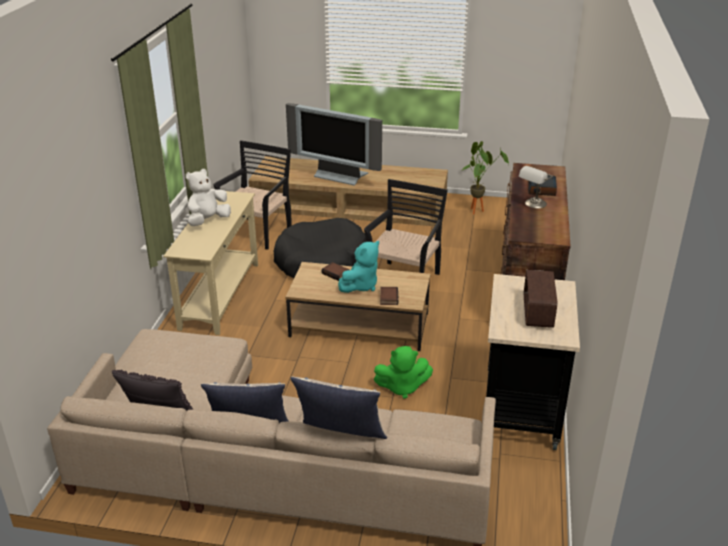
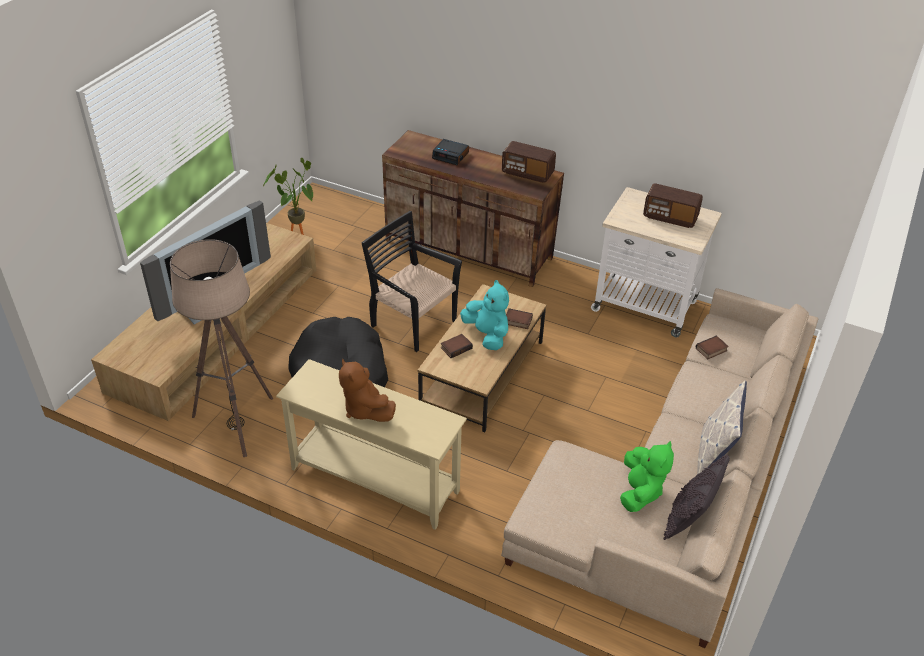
camera: 75 degrees left, 10 degrees up
(208, 221) = (365, 409): white plush toy -> brown plush toy
(258, 233) = (237, 422): black armchair -> floor lamp
(340, 440) = (786, 374): pillow -> none
(402, 387) = (594, 367): green plush toy -> green plush toy (640, 491)
(410, 422) = (711, 350): none -> book
(521, 412) = (645, 307): black cart -> white cart
(533, 205) = (480, 169): white table lamp -> none
(549, 227) = (527, 173): none -> radio

